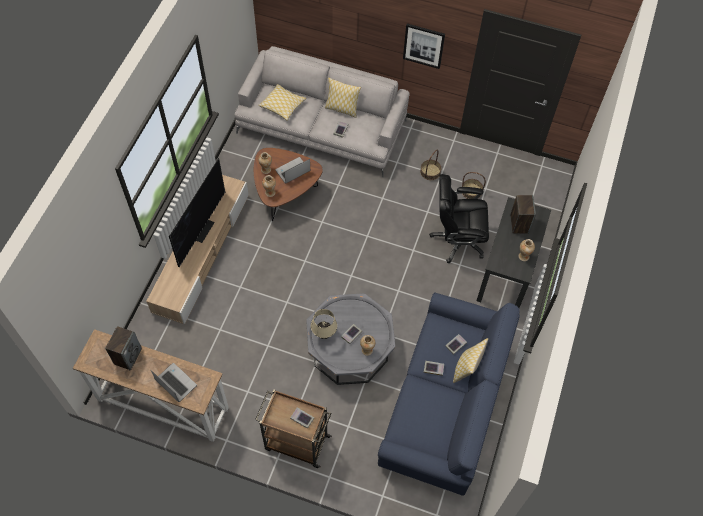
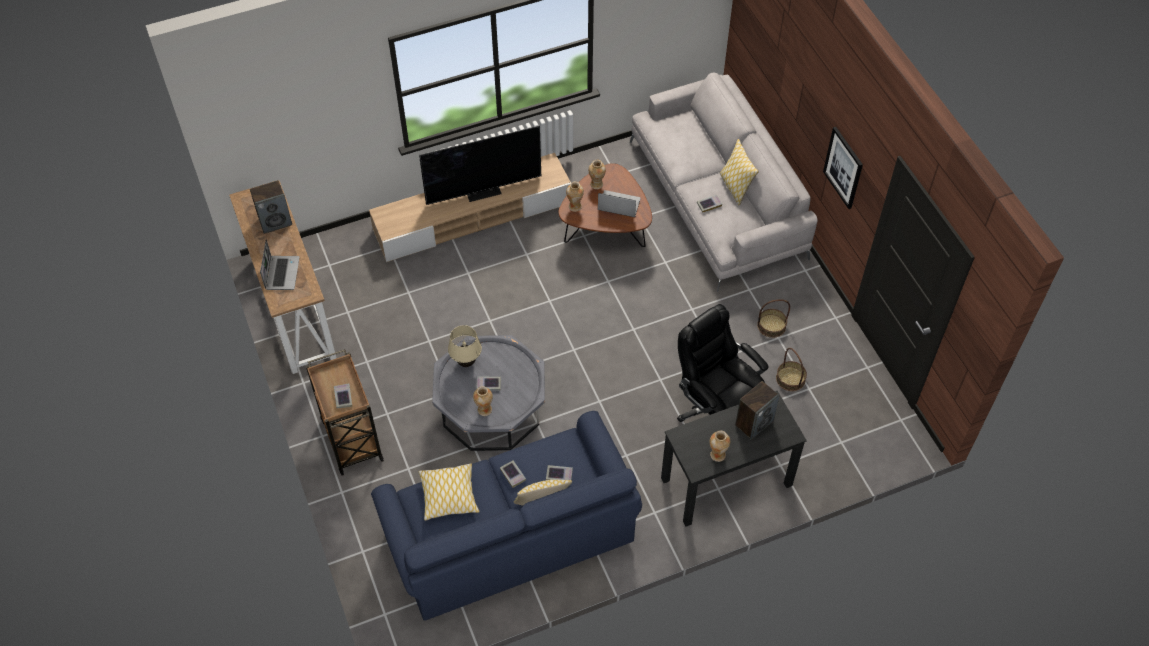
camera: 50 degrees right, 5 degrees down
(282, 105) = (682, 140): pillow -> pillow (449, 496)

